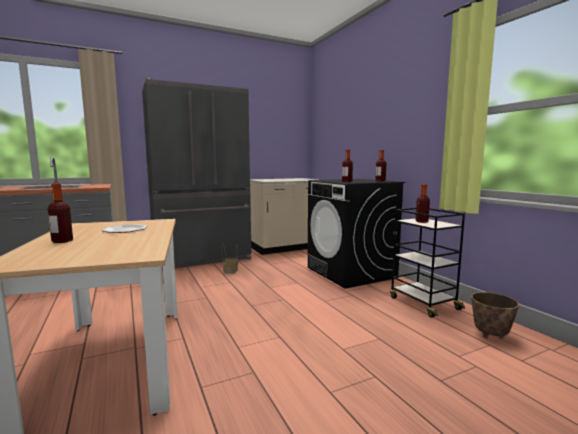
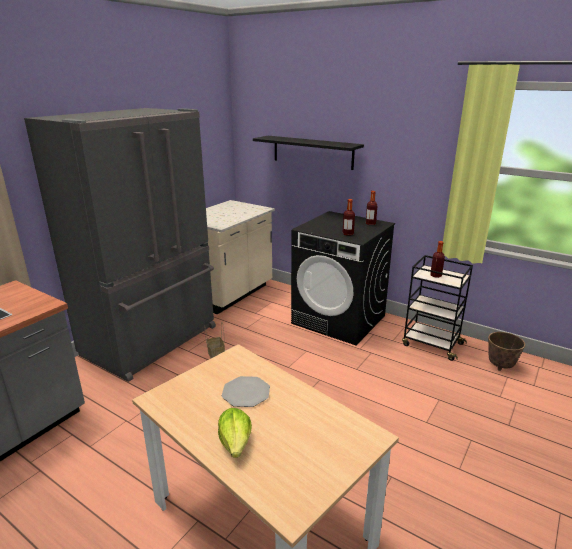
camera: 30 degrees left, 15 degrees up
(62, 241) = (236, 443): bottle -> lettuce
(352, 131) = (312, 152): none -> black shelf

